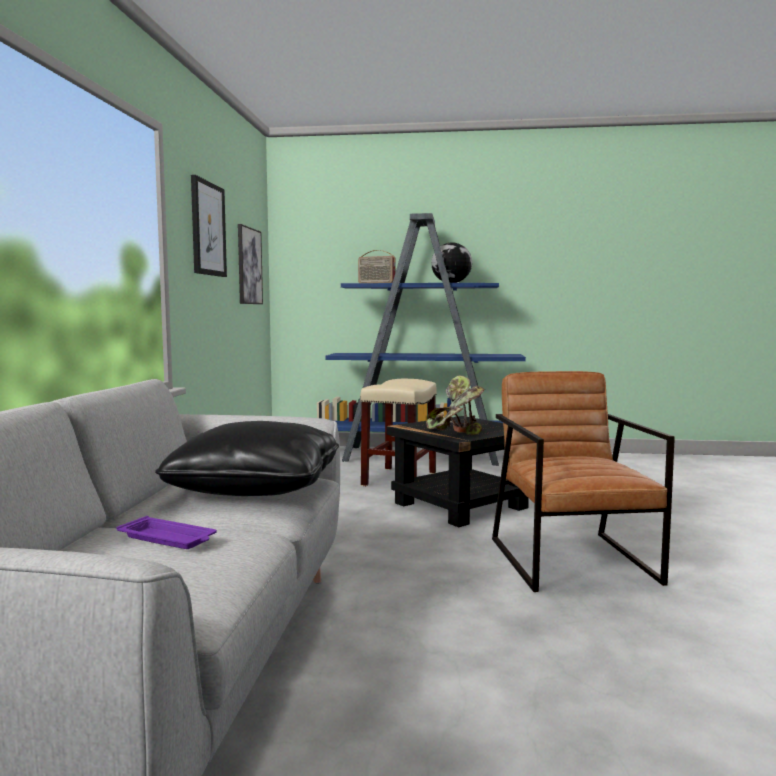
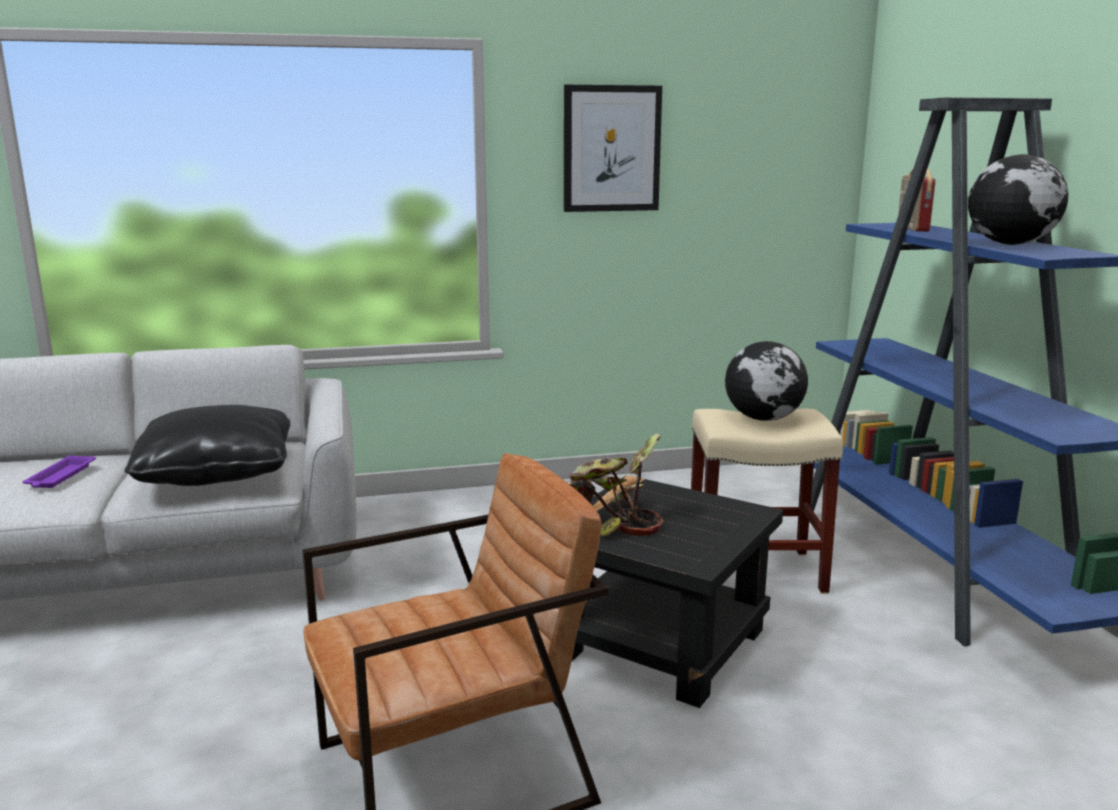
camera: 70 degrees right, 10 degrees up
(249, 266) = (762, 185): picture -> none
(400, 383) = (764, 419): none -> globe

